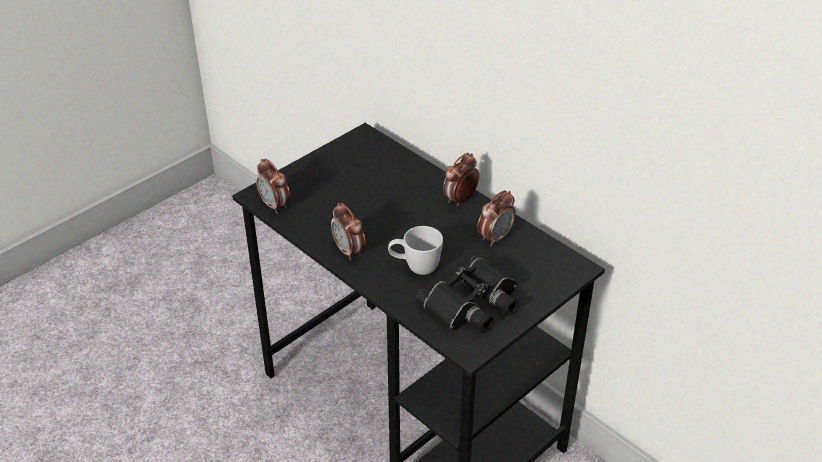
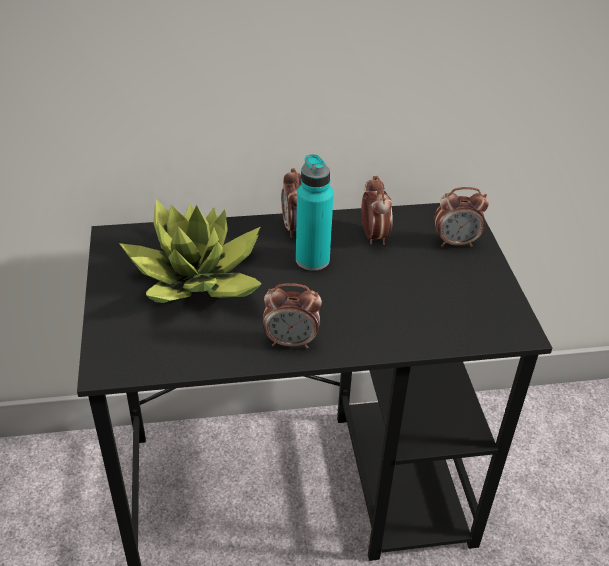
camera: 55 degrees left, 0 degrees up
(275, 205) = (144, 362): alarm clock -> alarm clock (456, 242)
(364, 187) = (198, 278): none -> potted plant
(415, 267) = (366, 307): white mug -> none
(436, 223) = (312, 260): none -> turquoise bottle
(473, 304) = (456, 296): black binoculars -> none

